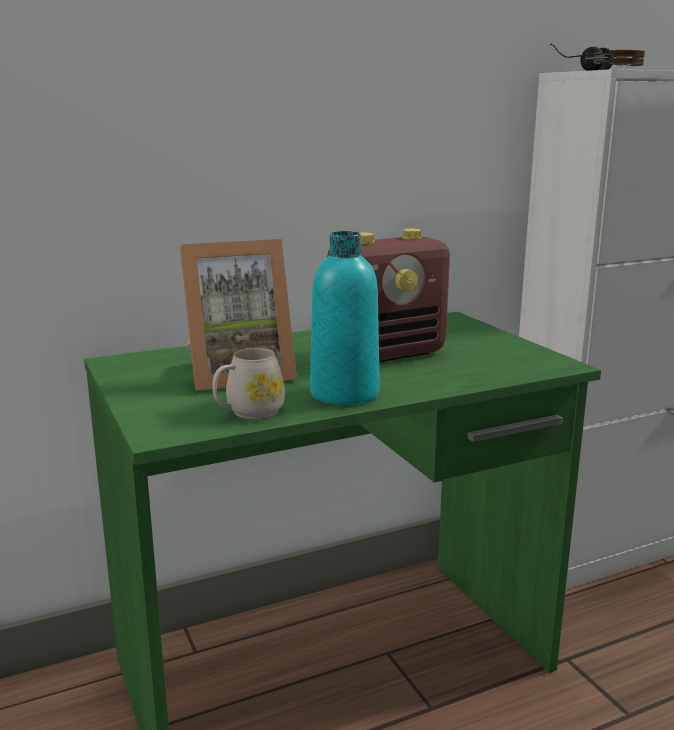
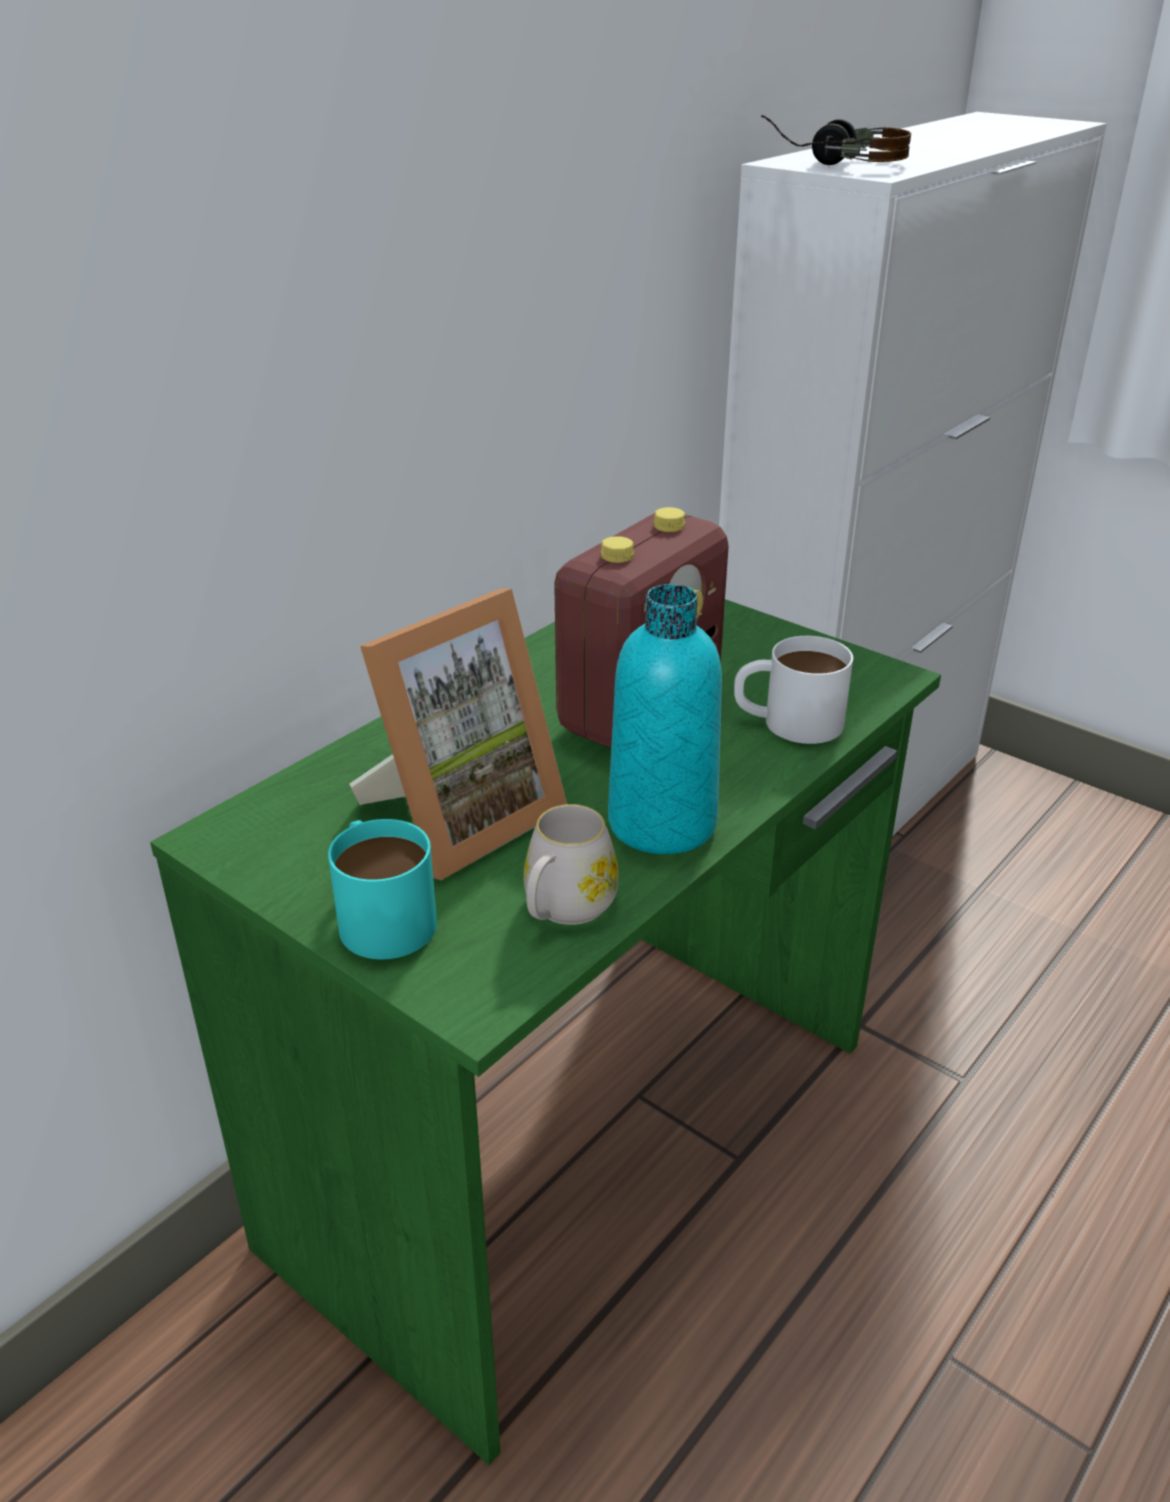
camera: 25 degrees left, 15 degrees up
(155, 397) = (381, 913): none -> turquoise mug
(471, 371) = (787, 721): none -> white mug

